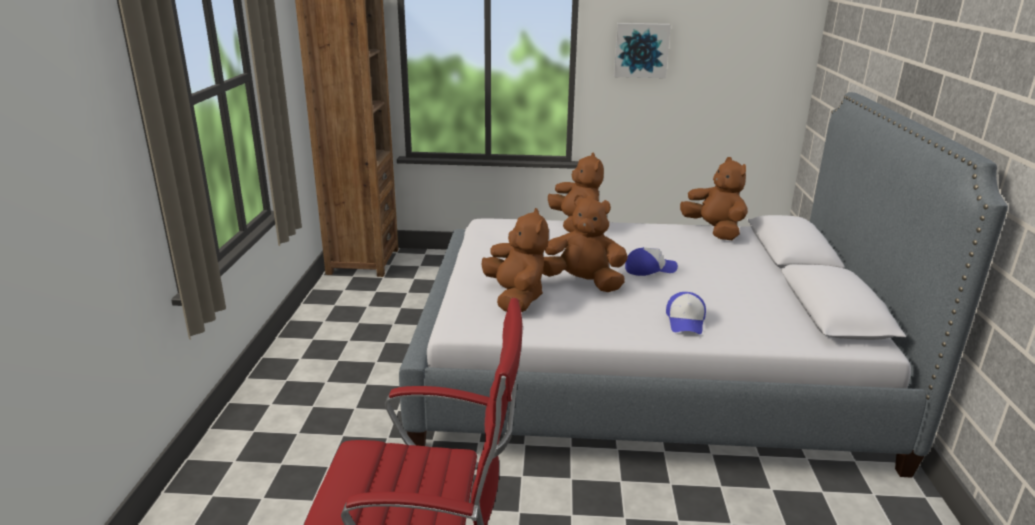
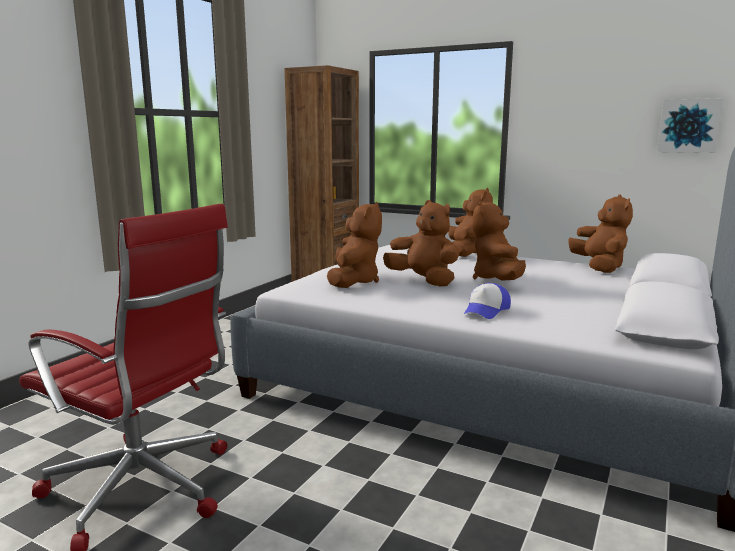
camera: 25 degrees right, 10 degrees down
(641, 50) = (567, 113): picture -> picture (689, 126)
(649, 269) = (497, 280): cap -> brown plush toy

